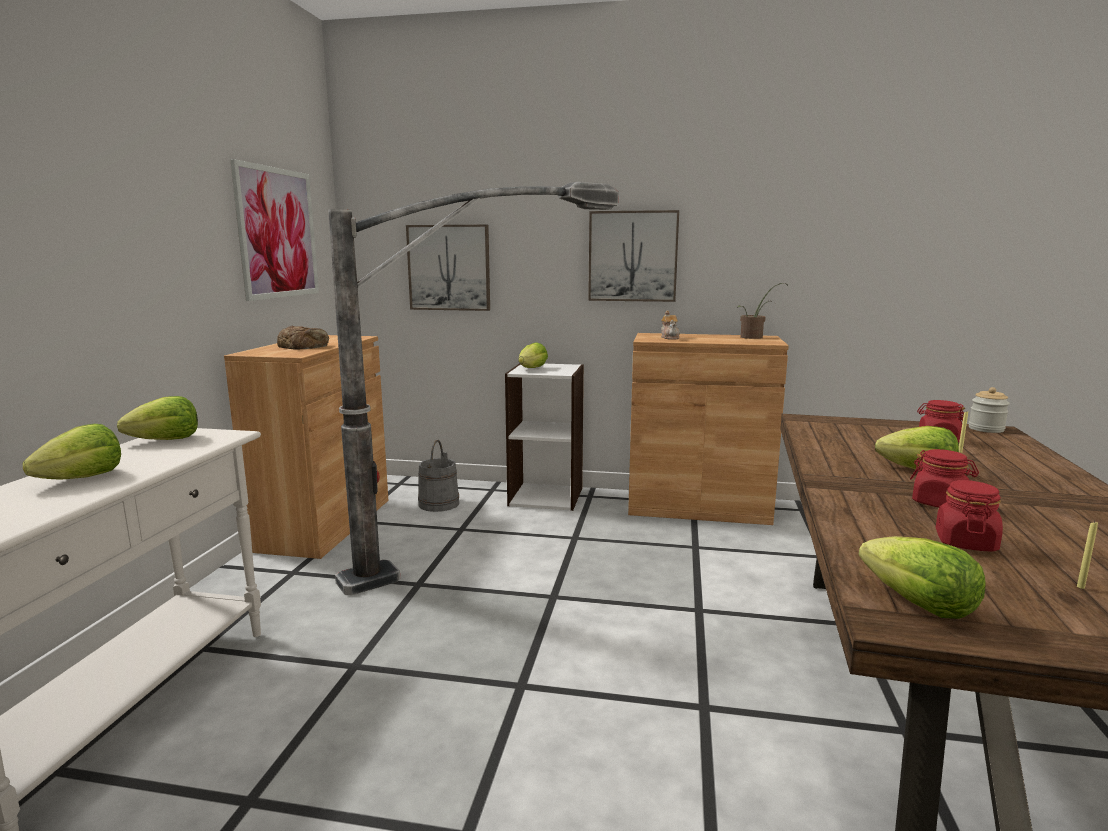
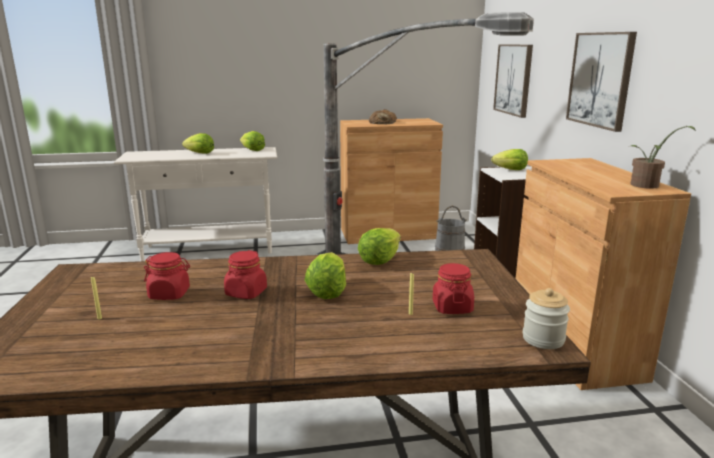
camera: 70 degrees right, 5 degrees up
(277, 233) = (406, 51): picture -> none
(670, 337) = (573, 166): teapot -> none
(919, 605) = (86, 277): lettuce -> lettuce (379, 260)

